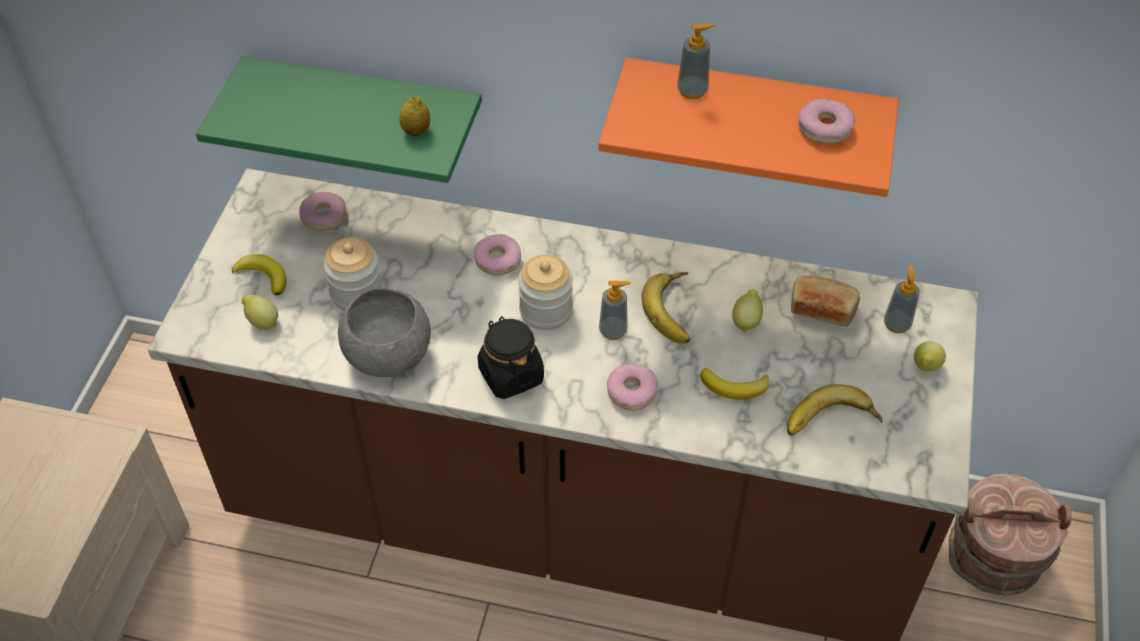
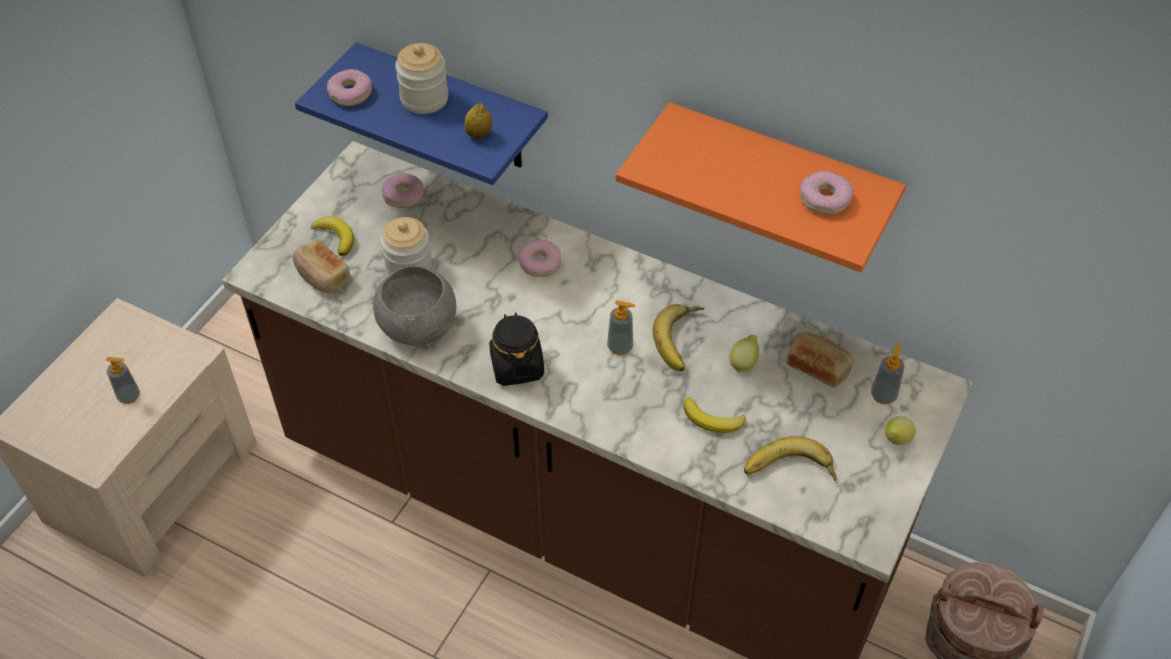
camera: 15 degrees right, 0 degrees up
(262, 322) = (322, 276): lemon -> bread
(366, 111) = (452, 109): green shelf -> blue shelf
(546, 310) = (567, 316): jar -> jar (424, 99)
(632, 392) = (618, 404): donut -> donut (350, 93)
(692, 91) = (717, 143): soap dispenser -> soap dispenser (129, 396)

